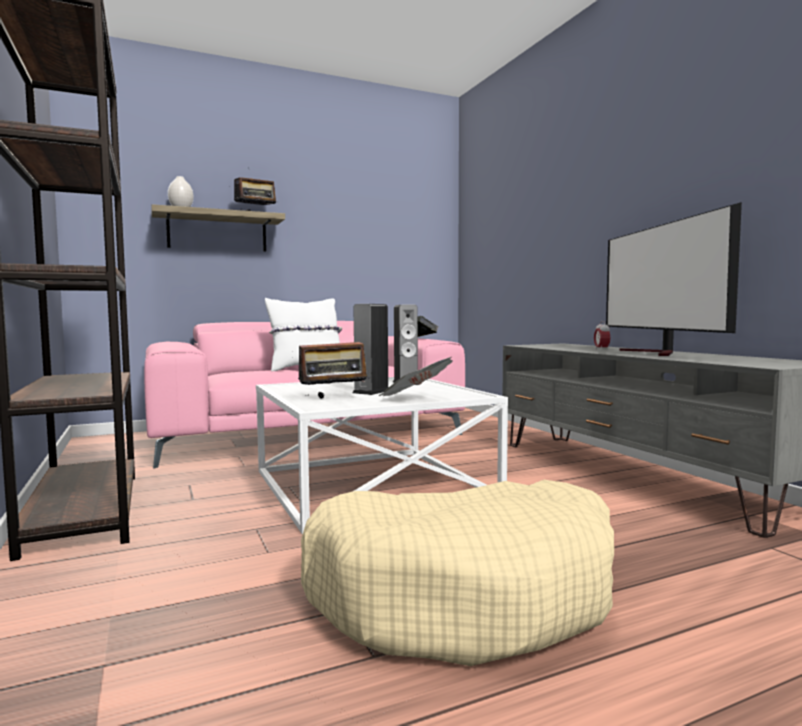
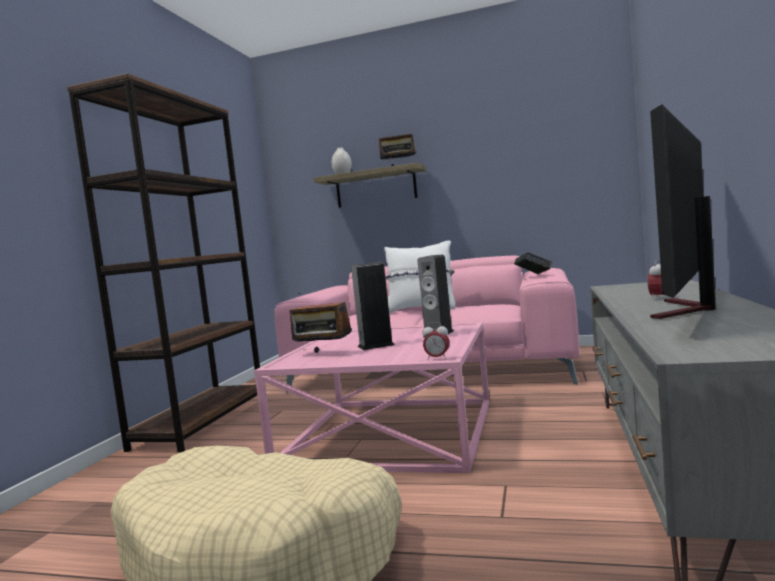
camera: 40 degrees right, 0 degrees up
(371, 484) = (391, 431): white coffee table -> pink coffee table
(415, 398) = (377, 358): newspaper -> none
(480, 396) = (437, 358): none -> alarm clock

